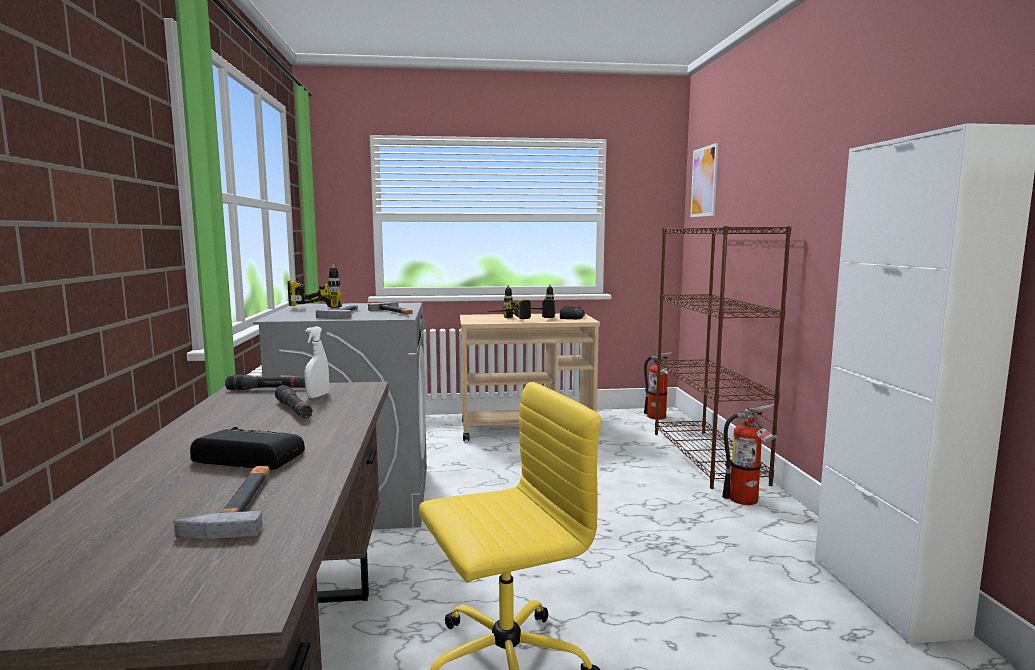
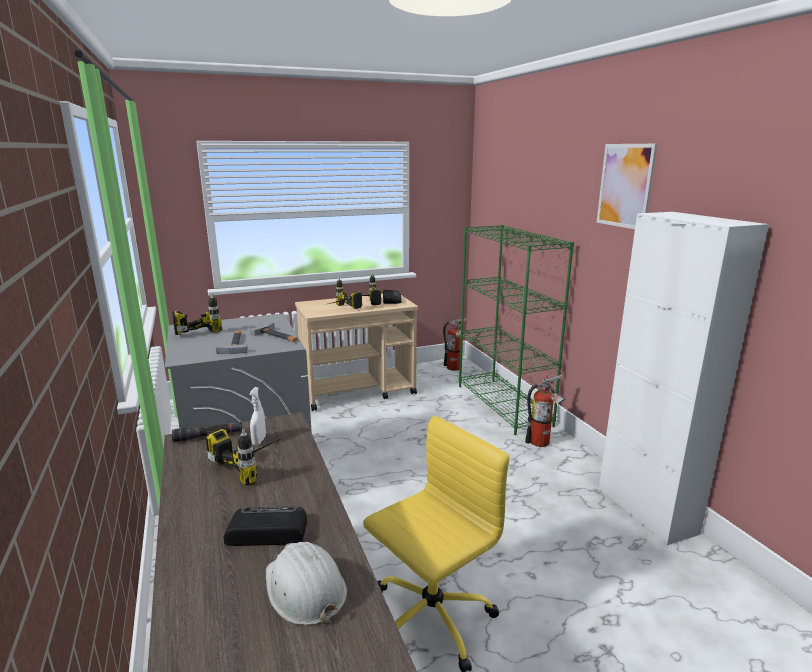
camera: 15 degrees left, 10 degrees up
(238, 504) = (304, 589): hammer -> white hard hat
(294, 410) = (254, 463): black flashlight -> power drill
(704, 182) = (491, 182): picture -> picture (625, 186)
(708, 457) = (503, 405): brown bookcase -> green bookcase

